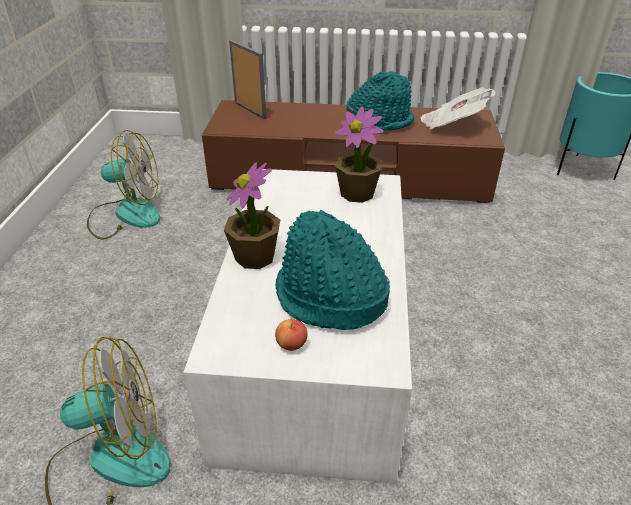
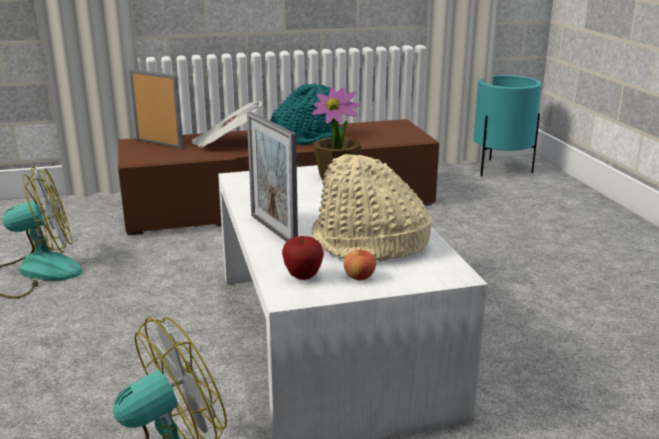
camera: 20 degrees left, 15 degrees down
(241, 330) = (303, 277): none -> apple
(255, 257) = (273, 230): potted plant -> picture frame
(329, 298) = (369, 244): turquoise hat -> beige hat
(452, 125) = (379, 132): newspaper -> newspaper (226, 143)

